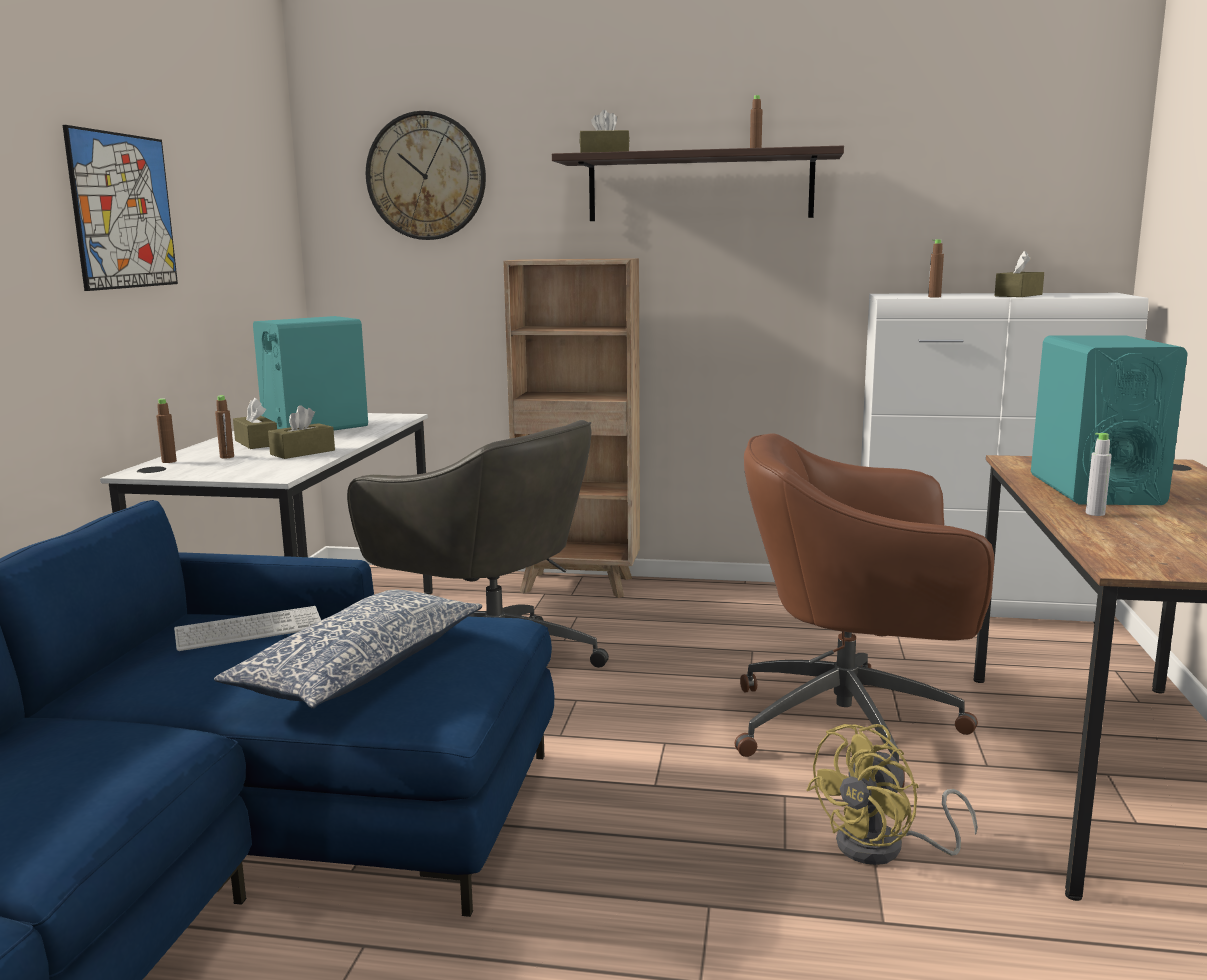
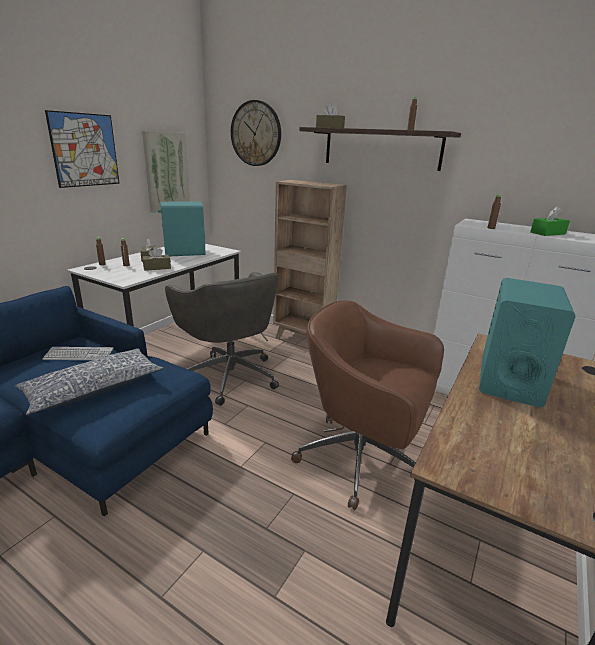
camera: 20 degrees right, 10 degrees up
(245, 261) = (166, 172): none -> picture
(884, 848) = (314, 547): yellow fan -> none
(1018, 295) = (547, 233): brown tissue box -> green tissue box
(1095, 513) = (483, 404): grey bottle -> none

